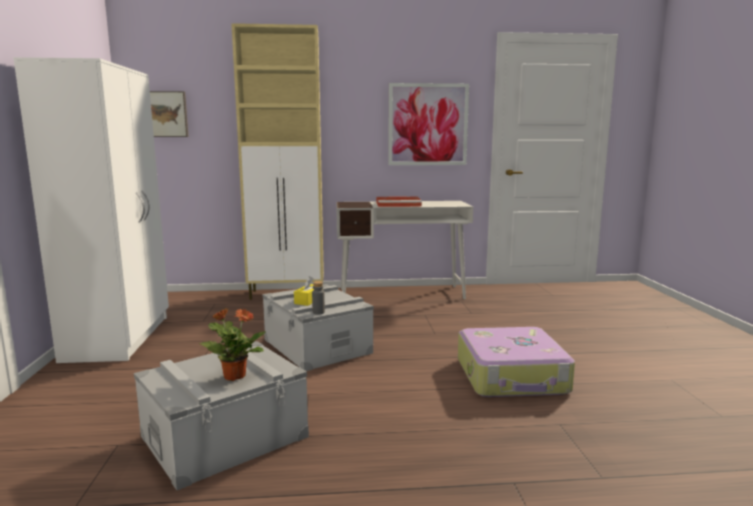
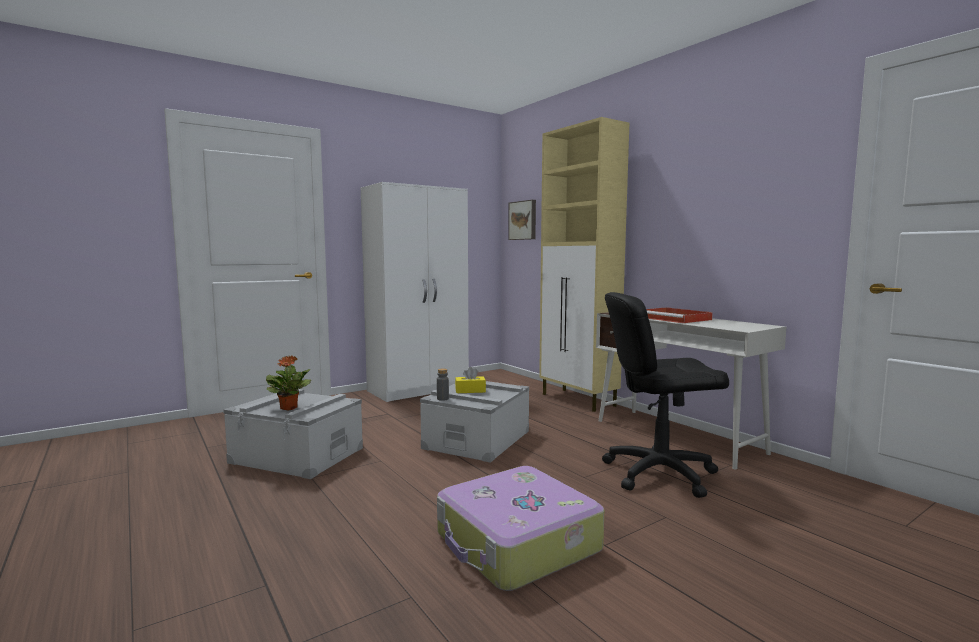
camera: 60 degrees right, 5 degrees down
(428, 124) = (746, 215): picture -> none
(451, 315) = (659, 473): none -> black office chair

